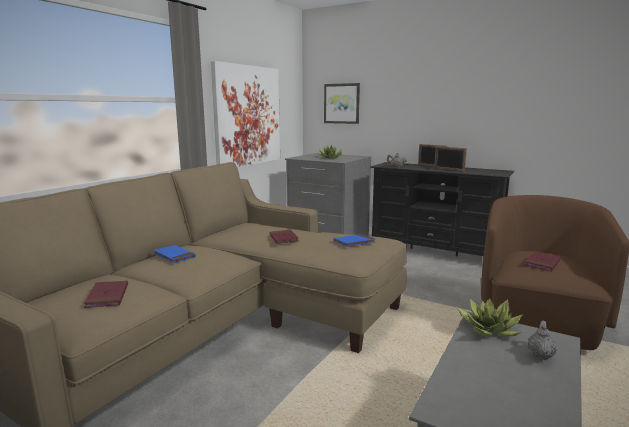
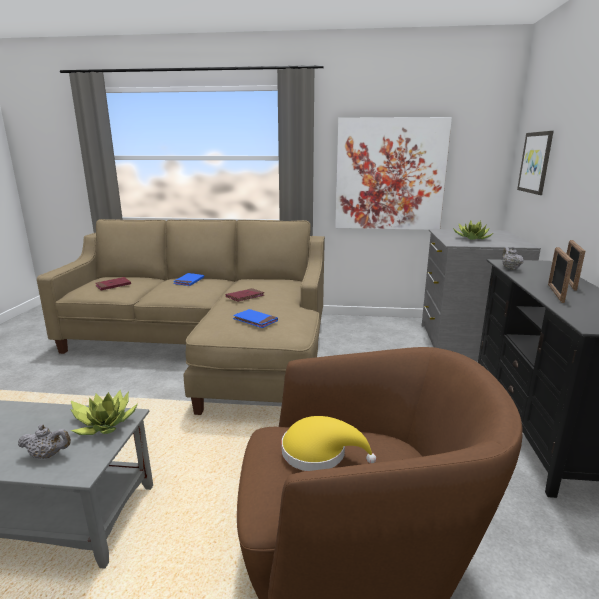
camera: 65 degrees right, 5 degrees up
(542, 263) = (319, 453): red book -> yellow hat

